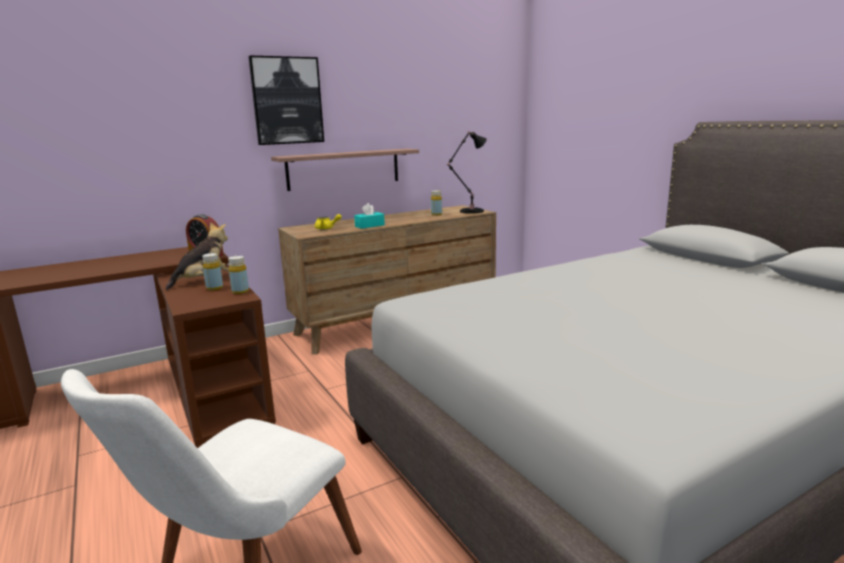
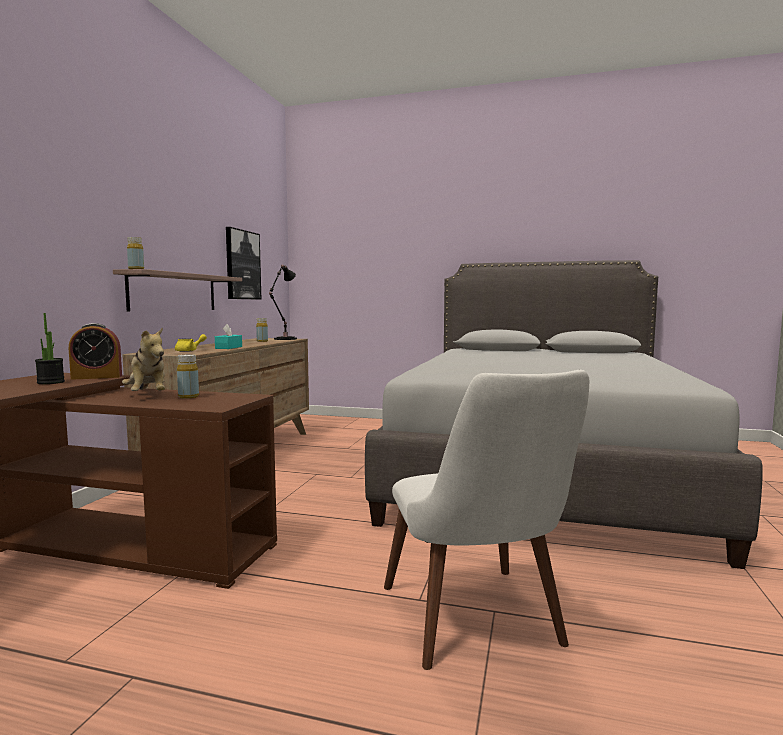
camera: 45 degrees left, 10 degrees down
(171, 258) = (50, 382): none -> potted plant
(204, 280) = (148, 396): plush toy -> plush toy turned 150 degrees clockwise
(240, 291) = (231, 394): yellow bottle -> yellow bottle (136, 269)
(287, 101) = (128, 209): picture -> picture (242, 265)

